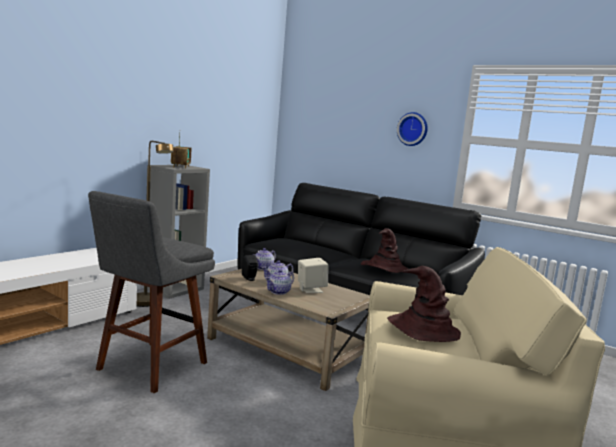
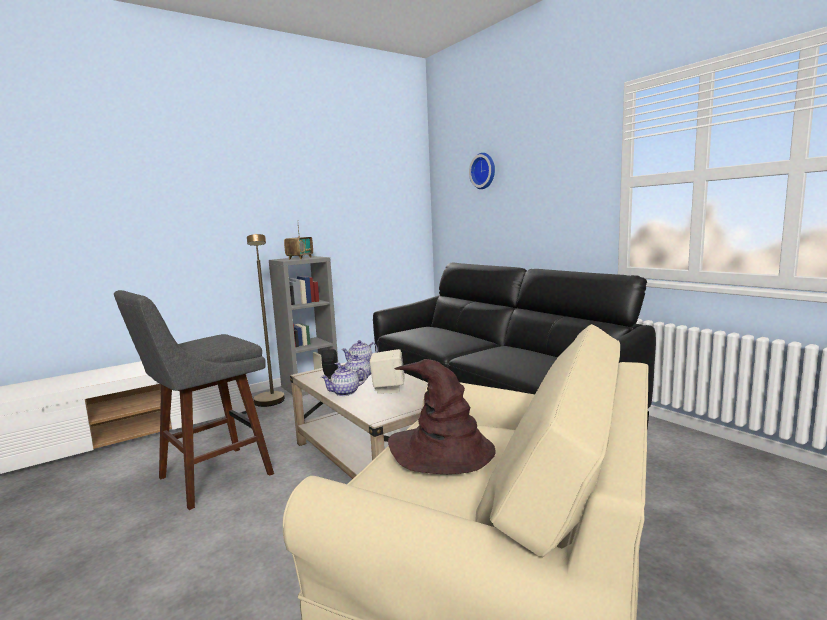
camera: 20 degrees right, 0 degrees up
(383, 268) = (512, 357): brown hat -> none
(413, 129) = (562, 181): wall clock -> wall clock (484, 171)

